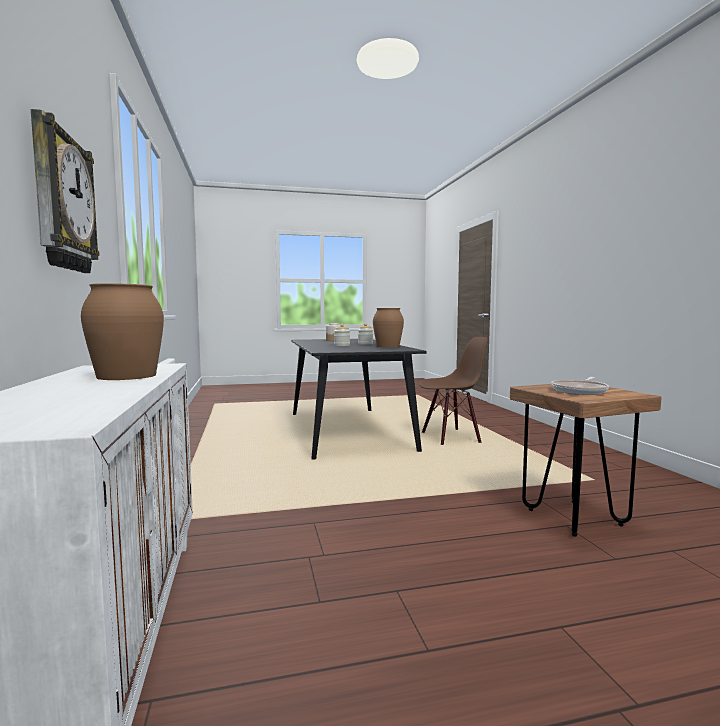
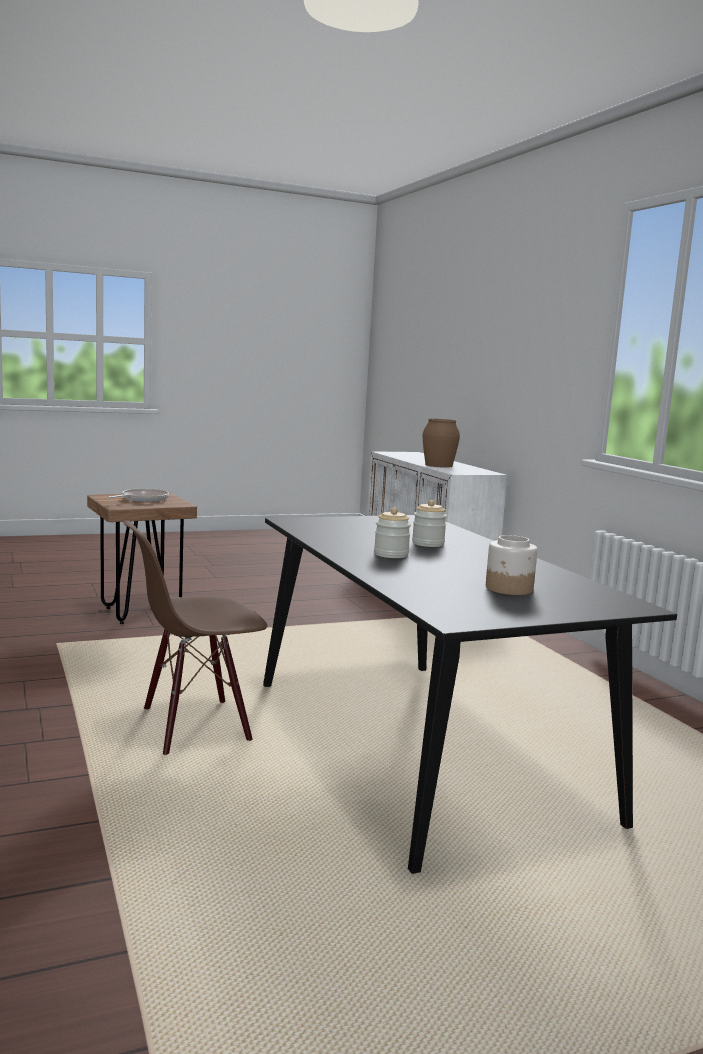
camera: 170 degrees right, 5 degrees up
(61, 202) = (515, 372): wall clock -> none
(388, 346) = (332, 536): brown vase -> none

